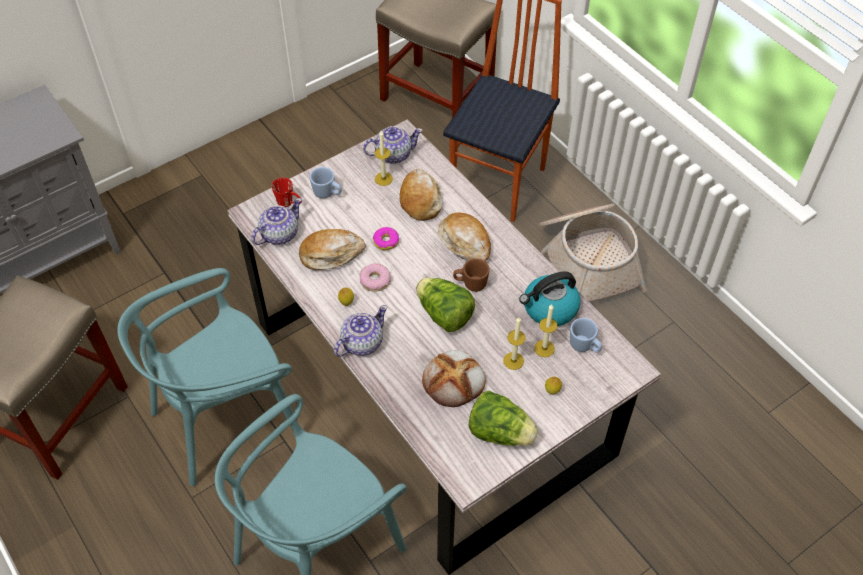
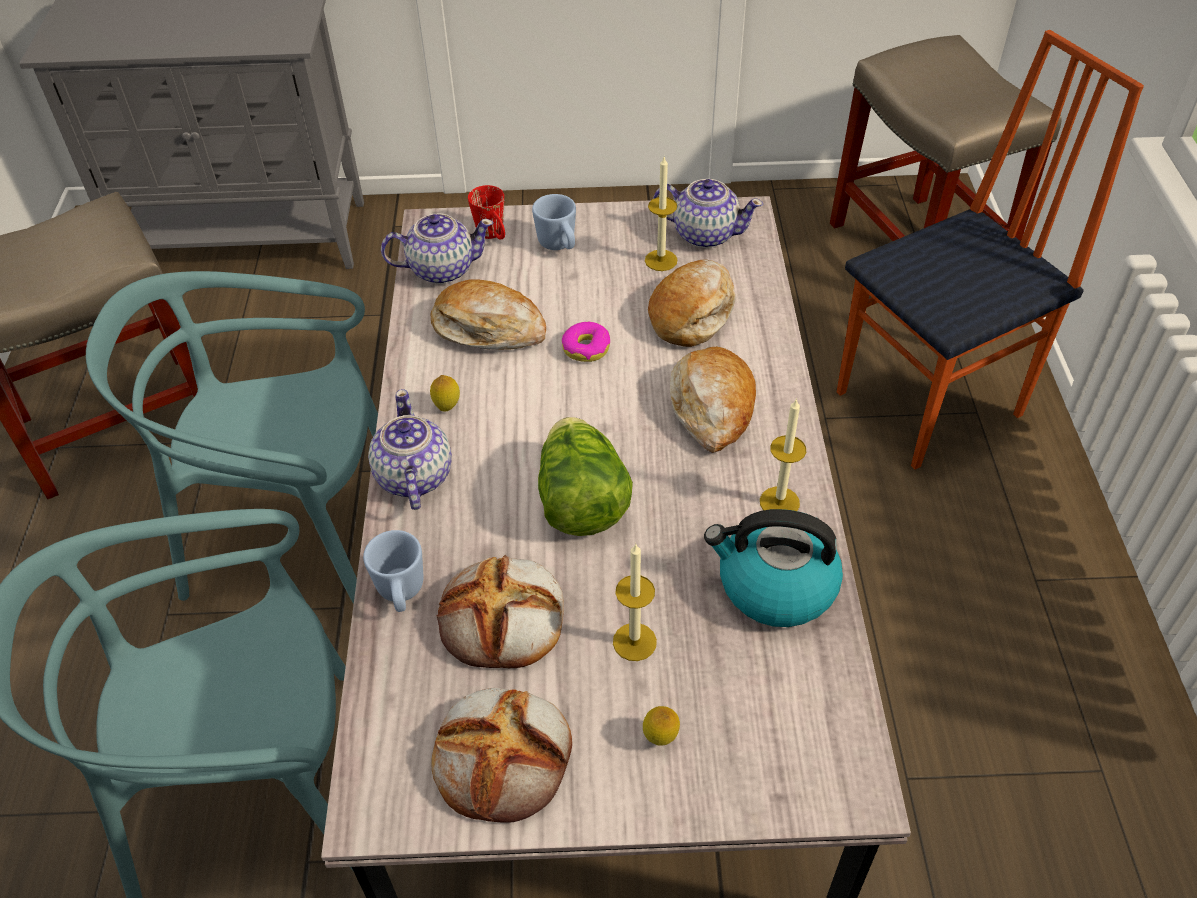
camera: 35 degrees right, 5 degrees down
(361, 343) = (413, 477): teapot -> teapot turned 90 degrees counterclockwise
(375, 280) = (519, 396): donut -> none
(470, 284) = (666, 475): brown mug -> none
(500, 432) = (503, 756): lettuce -> bread
(544, 348) = (709, 651): candle -> candle (779, 502)
(584, 347) = (789, 690): blue mug -> blue mug (401, 594)
(587, 260) = (1002, 586): basket -> none

